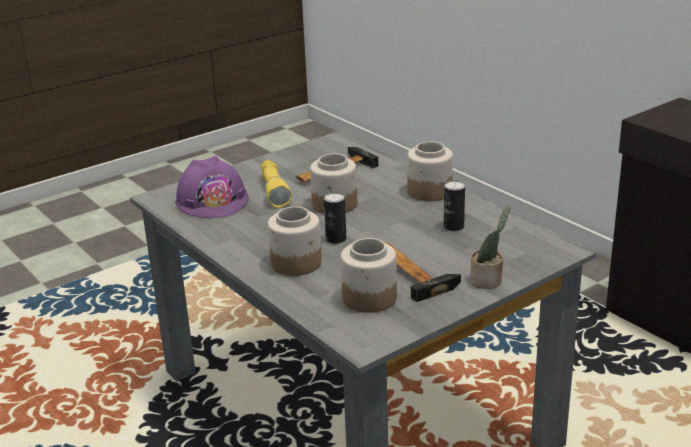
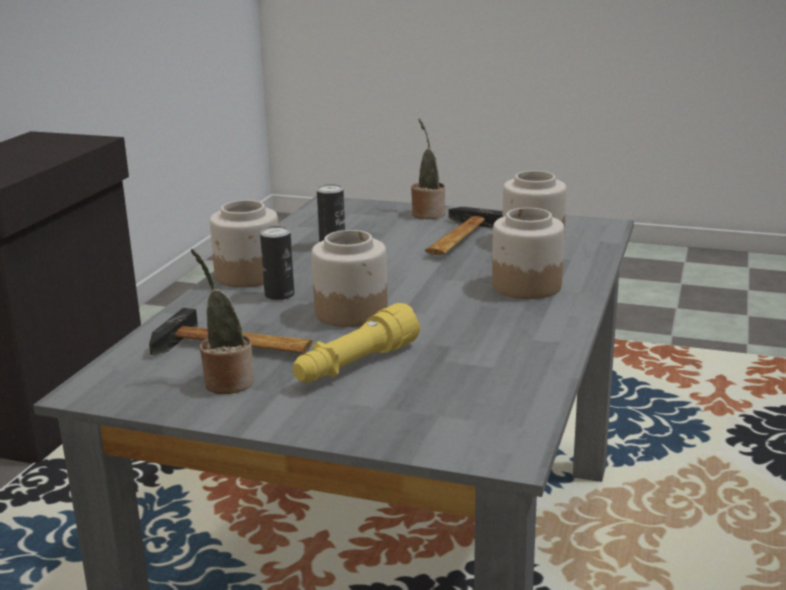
camera: 125 degrees left, 5 degrees down
(212, 200) = (449, 398): purple hard hat -> none
(300, 164) = (226, 381): none -> potted plant
(336, 239) = (442, 285): can -> can (279, 295)

